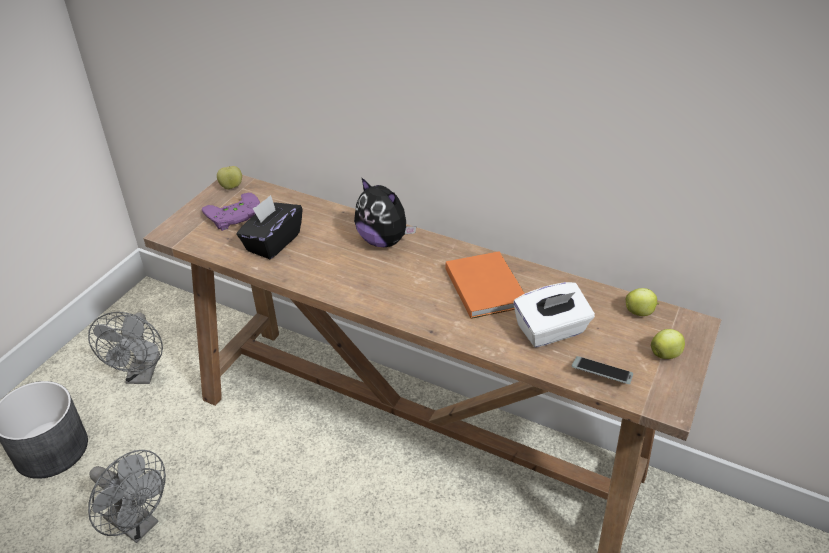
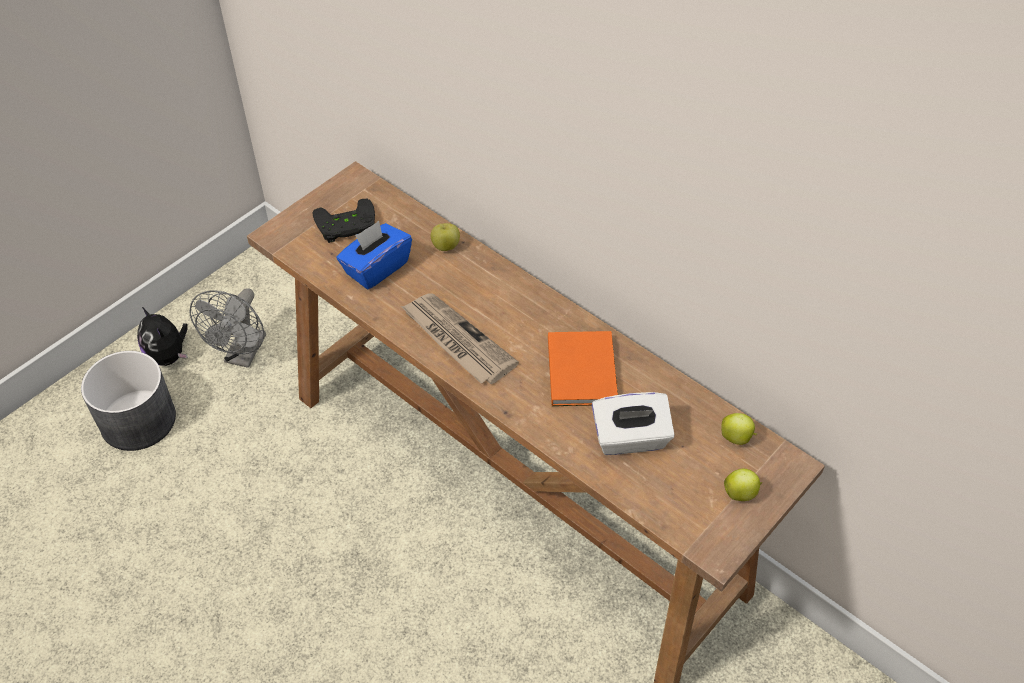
camera: 15 degrees right, 10 degrees up
(138, 524) = (207, 521): grey fan -> none
(231, 187) = (352, 185): apple -> apple (445, 246)
(235, 217) = (346, 227): purple game controller -> black game controller
(272, 242) = (376, 268): black tissue box -> blue tissue box
(365, 284) = (456, 340): none -> newspaper
(383, 241) = (494, 289): plush toy -> plush toy (169, 355)
(601, 374) = (661, 501): phone -> none

